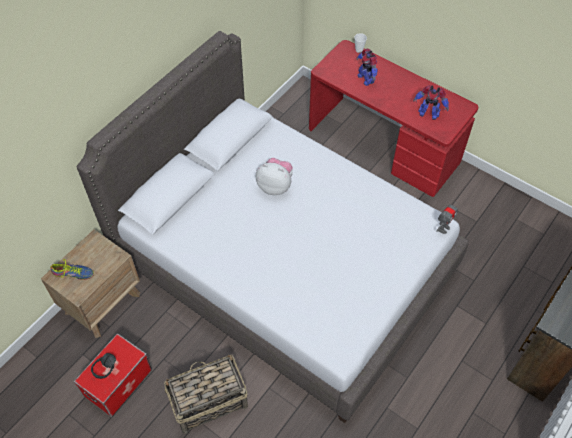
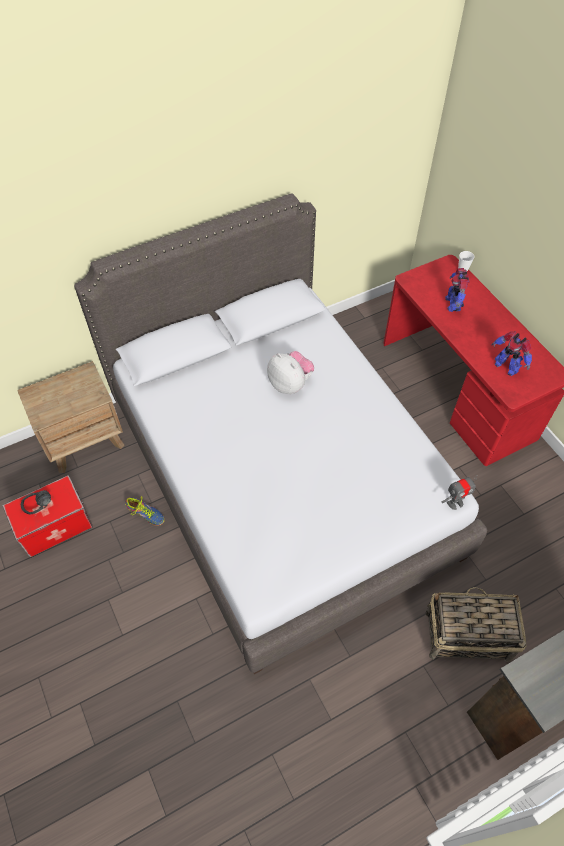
camera: 25 degrees right, 0 degrees up
(73, 273) = (49, 397): shoe -> shoe (146, 513)
(208, 402) = (128, 585): basket -> basket (466, 635)

